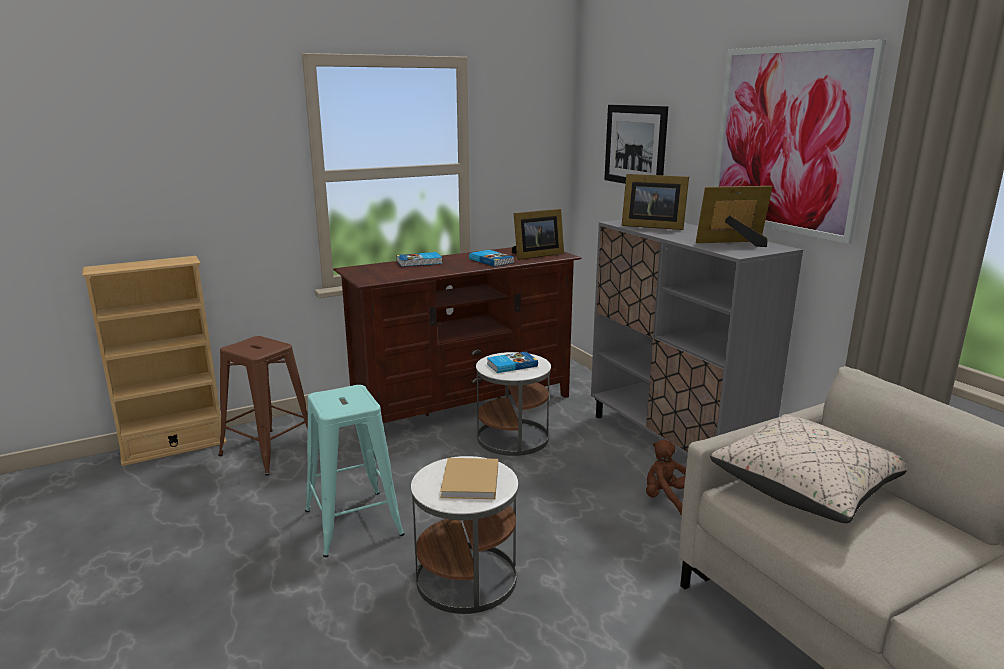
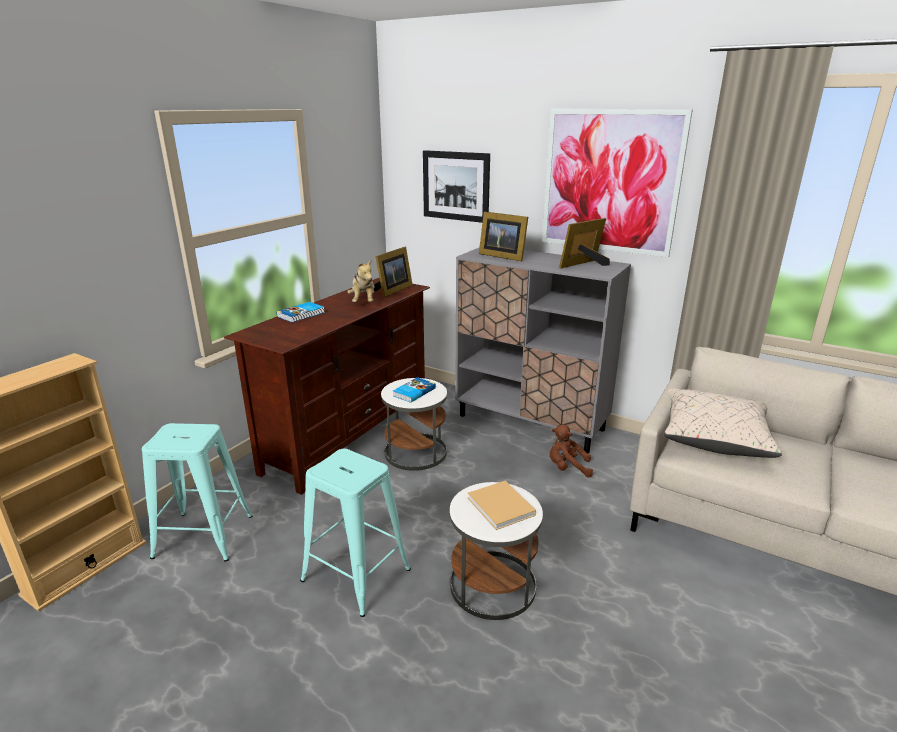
camera: 30 degrees left, 5 degrees up
(269, 451) = (203, 536): brown stool -> turquoise stool
(491, 260) = (363, 302): book -> plush toy
(651, 226) = (502, 256): picture frame -> picture frame turned 45 degrees clockwise

